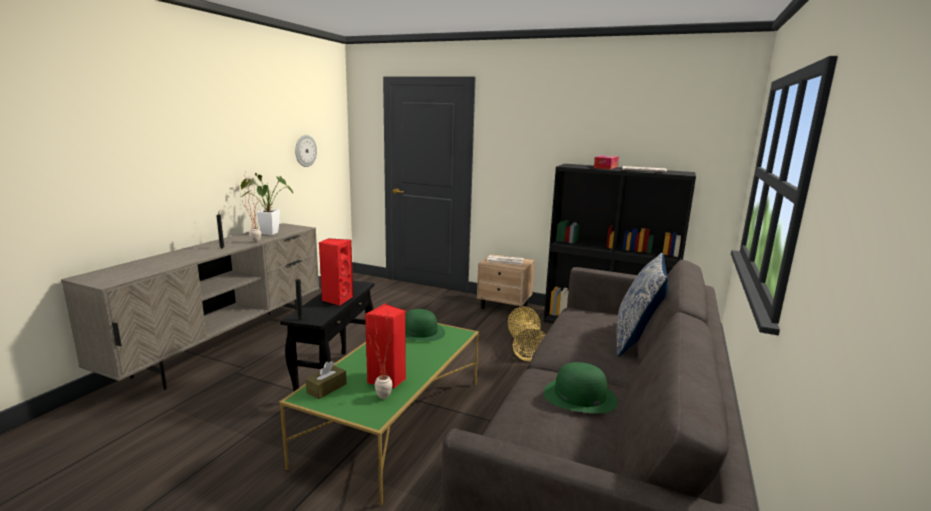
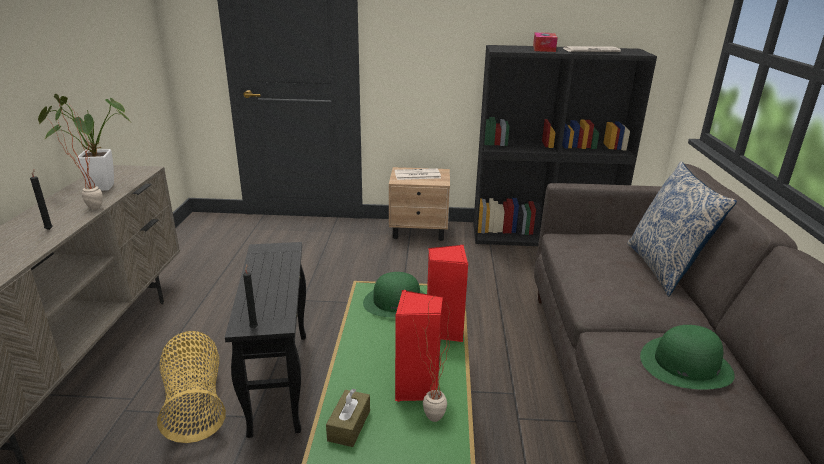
camera: 20 degrees left, 10 degrees up
(305, 151) = (110, 46): wall clock -> none
(337, 299) = (275, 281): red speaker -> red speaker (444, 330)
(525, 346) = (478, 281): basket -> basket (195, 403)

